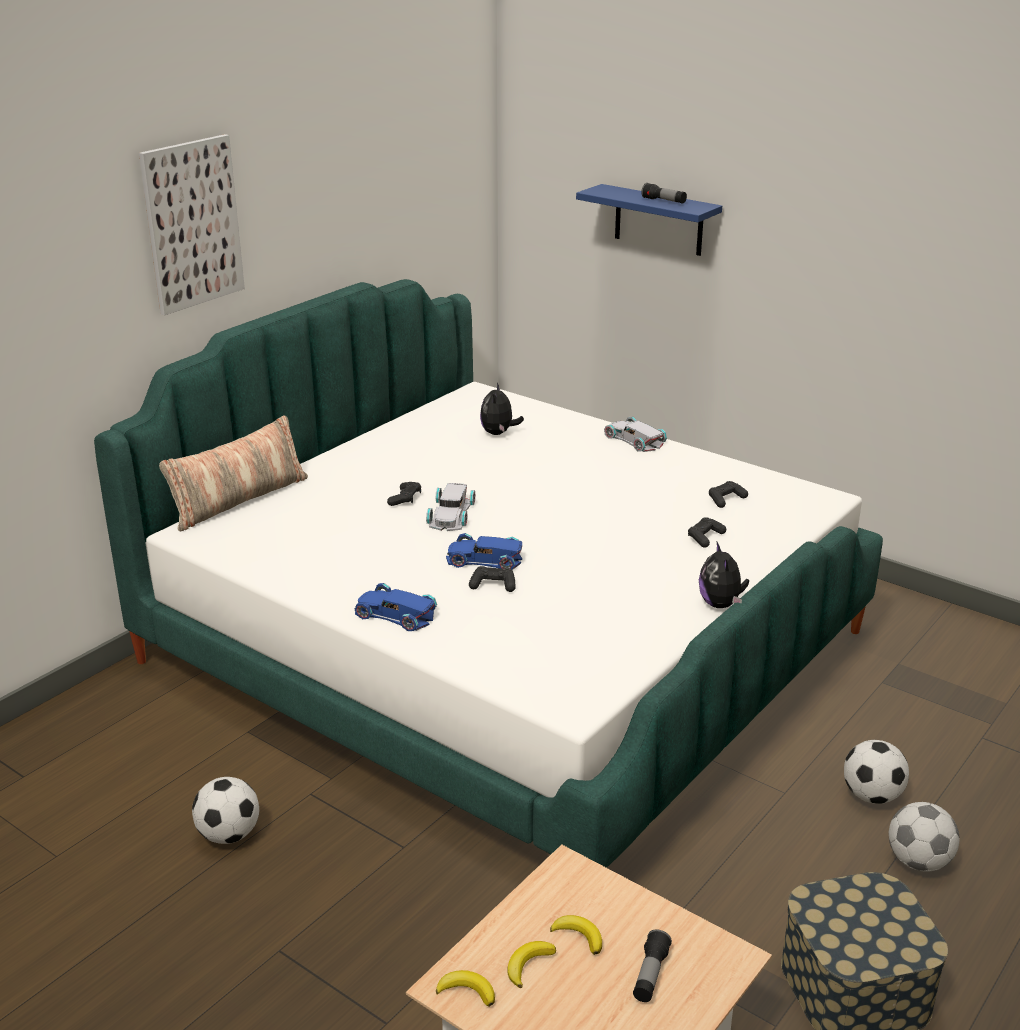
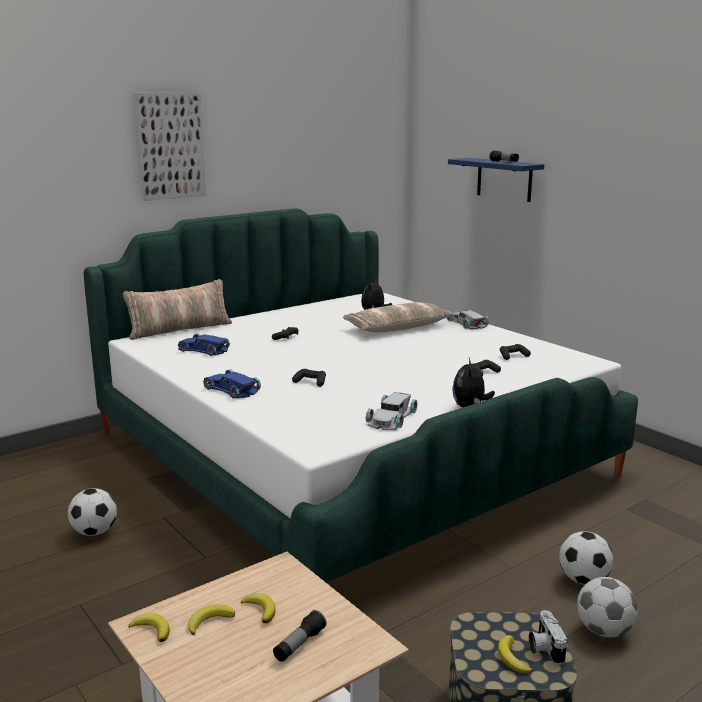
camera: 15 degrees right, 10 degrees down
(450, 514) = (310, 347): white toy car -> white toy car (390, 417)
(484, 558) = (315, 369): blue toy car -> blue toy car (204, 349)
(547, 459) = (397, 327): none -> pillow
(873, 937) = (512, 658): none -> banana
(900, 917) = (544, 648): none -> camera

